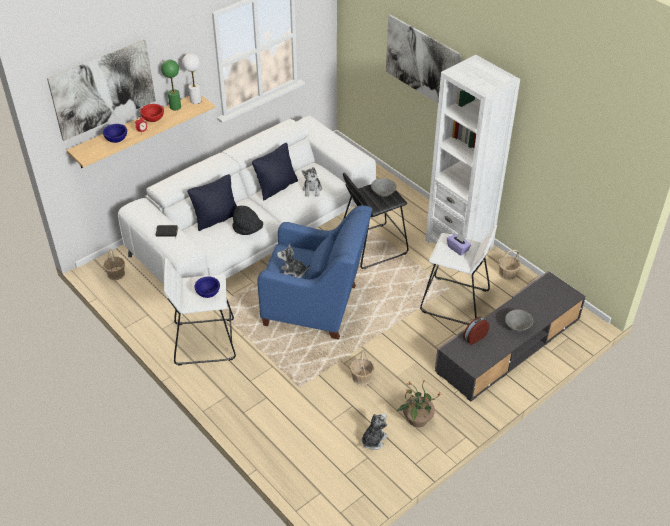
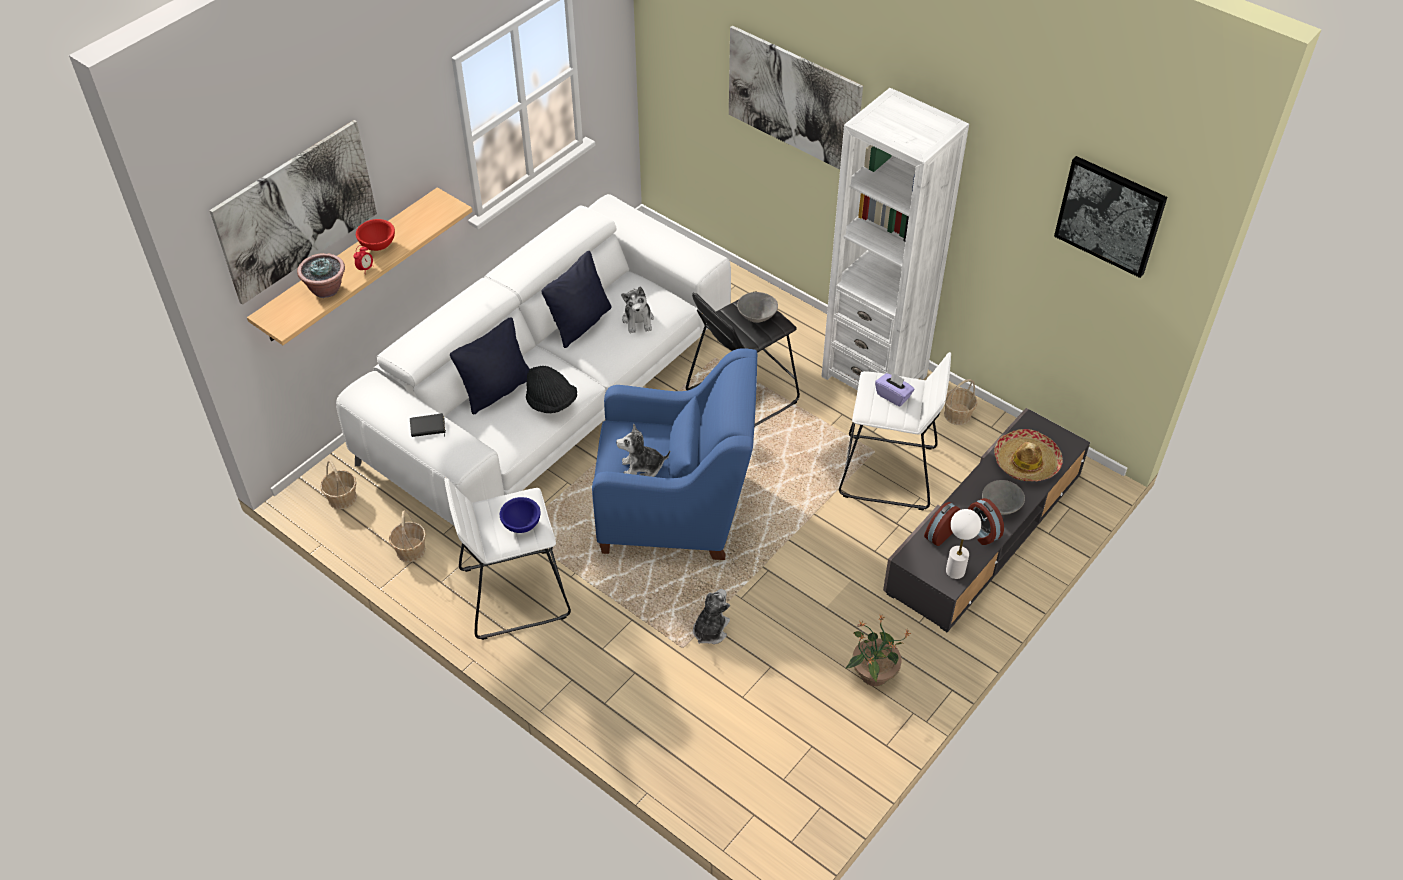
camera: 10 degrees left, 5 degrees up
(116, 140) = (326, 289): blue bowl -> potted plant
(175, 107) = (408, 218): green table lamp -> none
(195, 100) = (438, 203): white table lamp -> white table lamp (955, 571)
(361, 377) = (774, 617): basket -> basket (410, 550)
(373, 440) = (815, 717): plush toy -> plush toy (710, 630)
(501, 340) = (981, 532): none -> alarm clock
(540, 303) = (1026, 462): none -> hat
(602, 143) = (1110, 215): none -> picture

